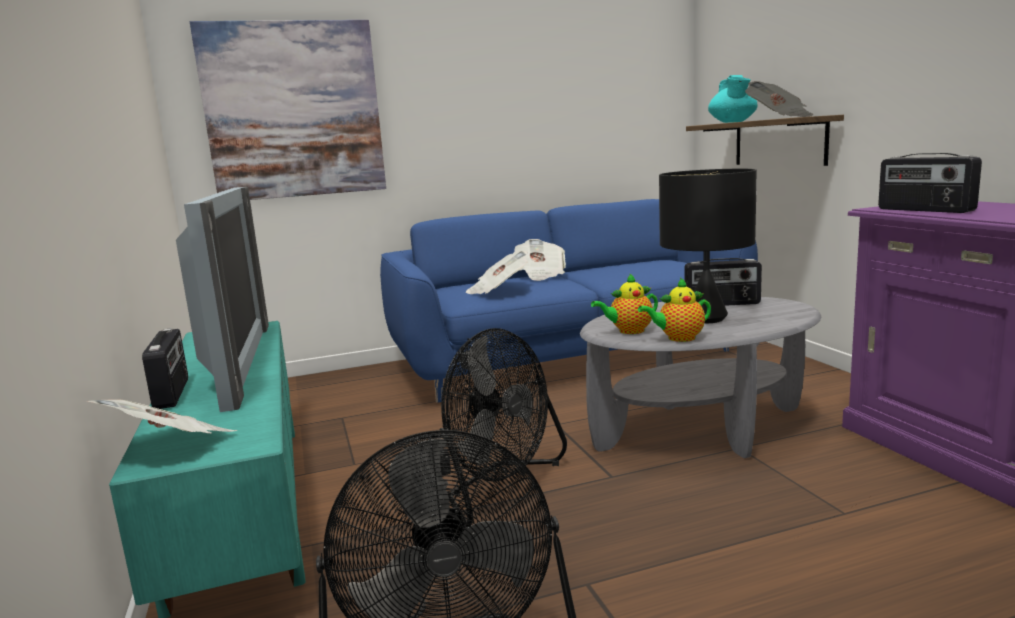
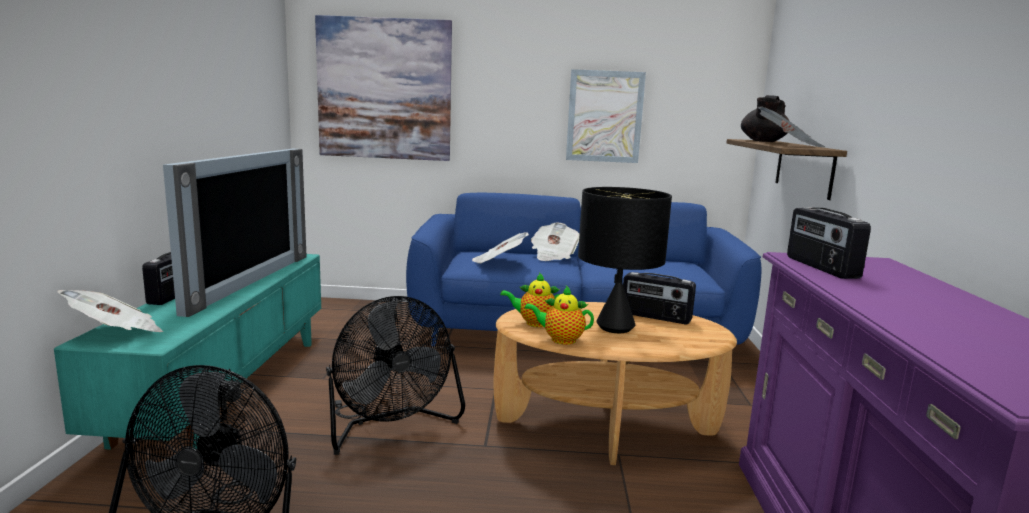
camera: 20 degrees right, 0 degrees up
(549, 119) = (604, 116): none -> picture
(700, 429) = (606, 427): grey coffee table -> brown coffee table
(732, 122) = (763, 141): turquoise teapot -> black teapot

